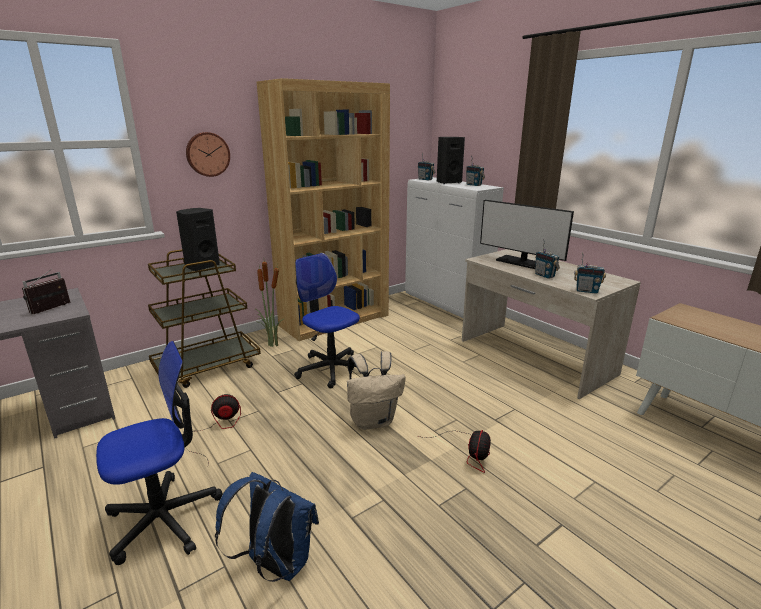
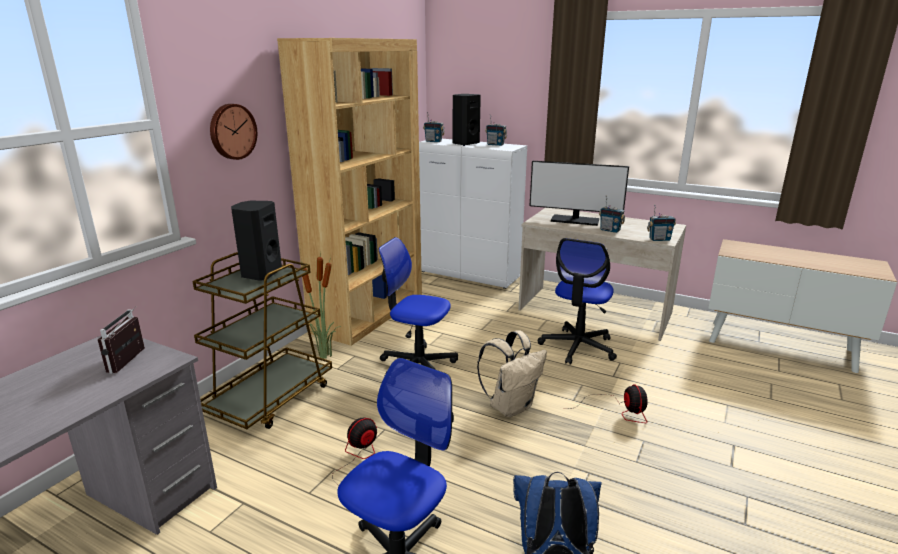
camera: 25 degrees left, 0 degrees up
(486, 385) = (578, 347): none -> office chair

